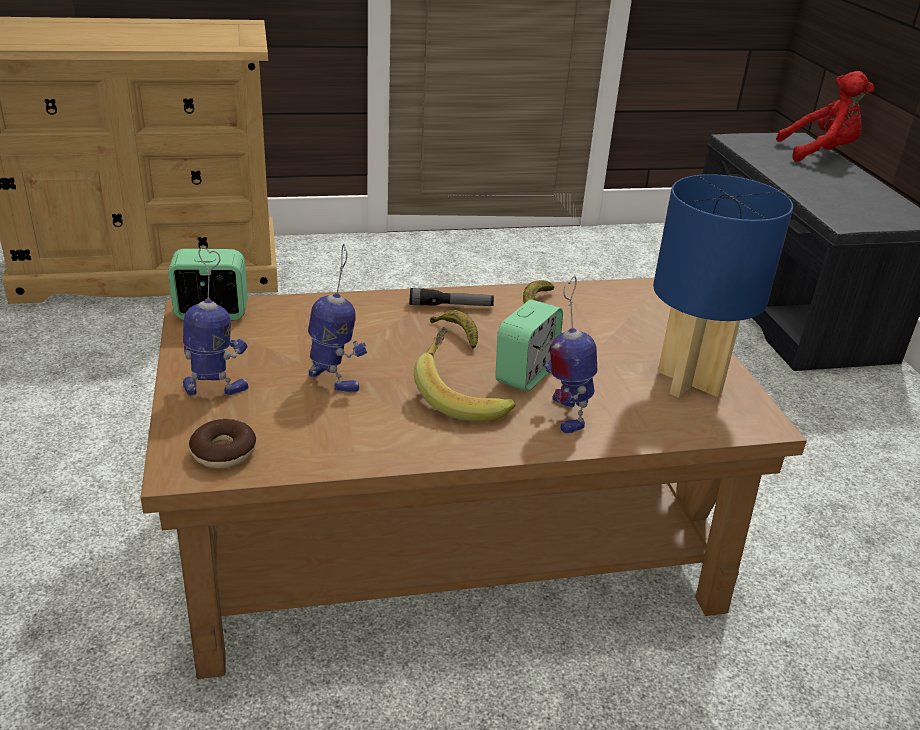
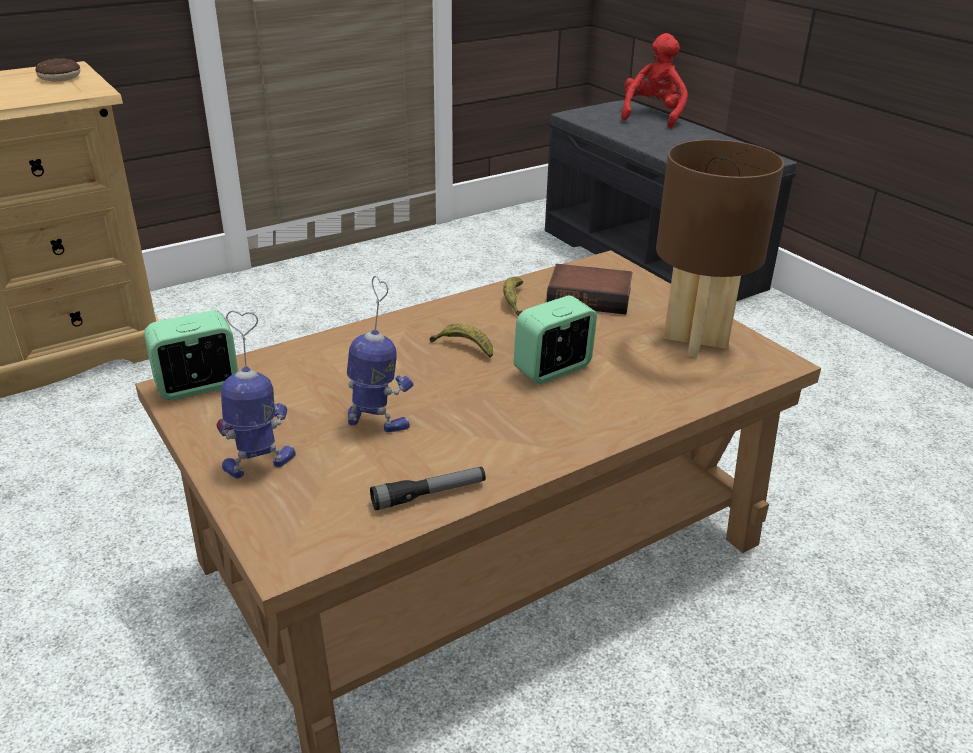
camera: 20 degrees left, 0 degrees up
(223, 452) = (318, 527): donut -> donut (60, 77)
(451, 306) = (437, 321): flashlight -> flashlight (429, 495)
(462, 396) = (512, 406): banana -> none
(525, 374) = (553, 369): alarm clock -> alarm clock turned 135 degrees counterclockwise
(565, 414) = (614, 397): toy robot -> none
(614, 316) = (591, 296): none -> book
(690, 382) = (697, 341): blue table lamp -> brown table lamp
(820, 153) = (653, 115): red plush toy -> red plush toy turned 45 degrees counterclockwise

